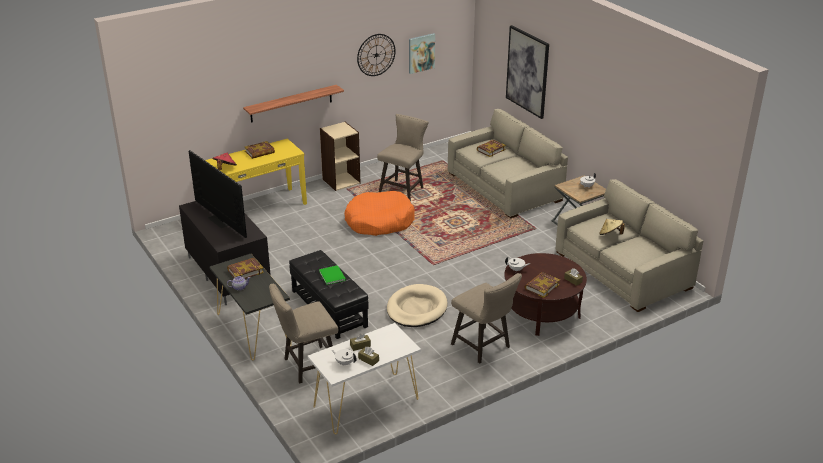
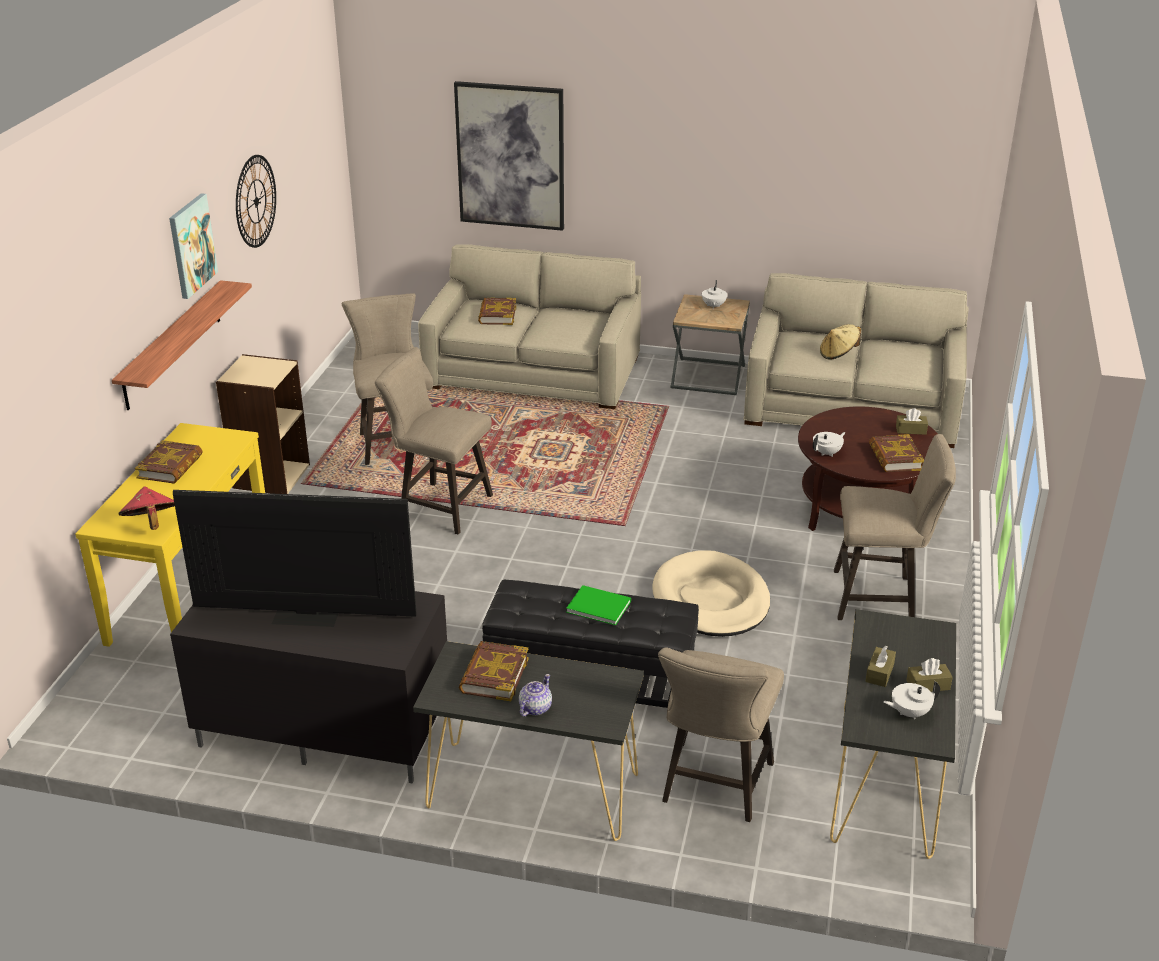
camera: 45 degrees left, 0 degrees up
(365, 403) = (885, 780): white console table -> black console table
(379, 221) = (439, 506): orange dog bed -> beige stool
(421, 53) = (301, 182): picture -> picture (191, 245)

